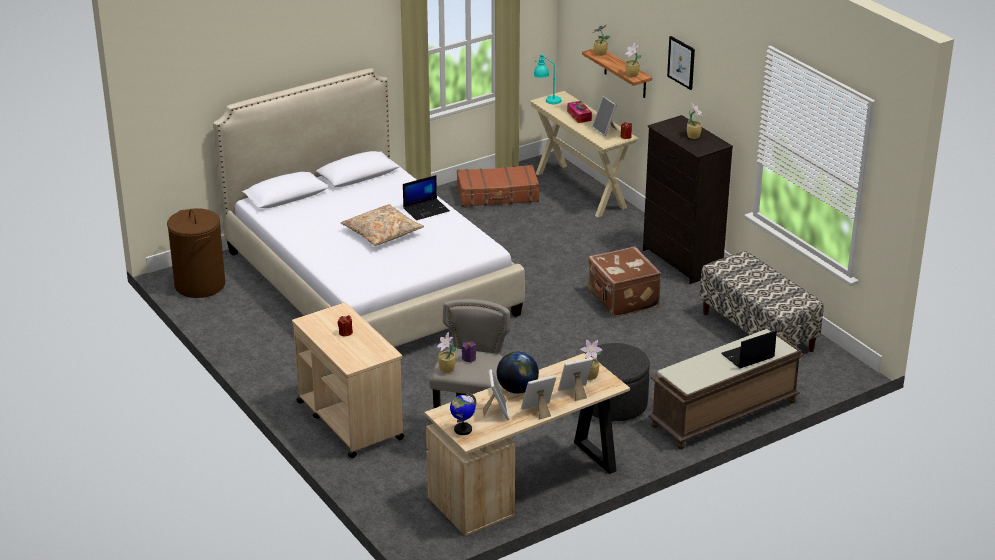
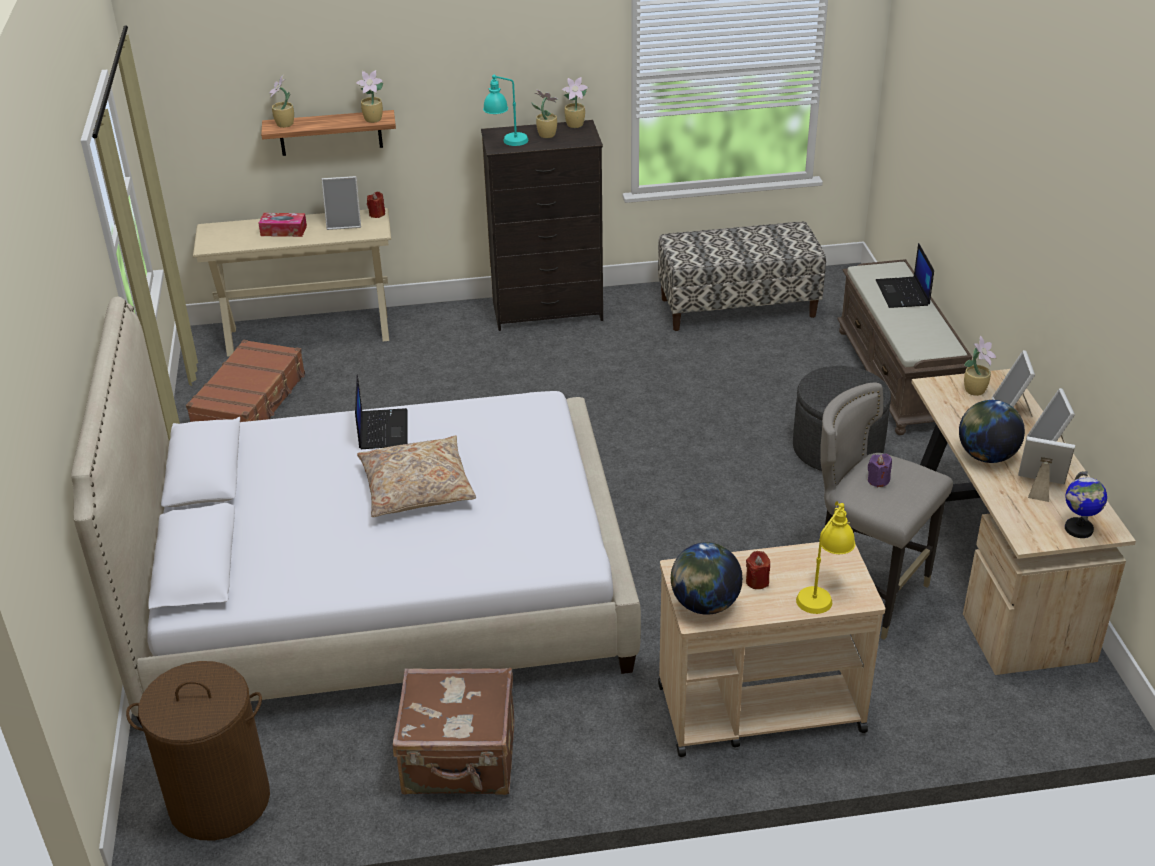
camera: 65 degrees left, 5 degrees up
(317, 321) = (704, 604): none -> globe
(348, 353) = (822, 592): none -> yellow table lamp
(446, 369) = (898, 508): potted plant -> potted plant (576, 125)
(547, 99) = (207, 241): turquoise table lamp -> turquoise table lamp (507, 143)
(622, 299) = (602, 377): brown suitcase -> brown suitcase (460, 760)
(681, 62) = (455, 59): picture -> none

